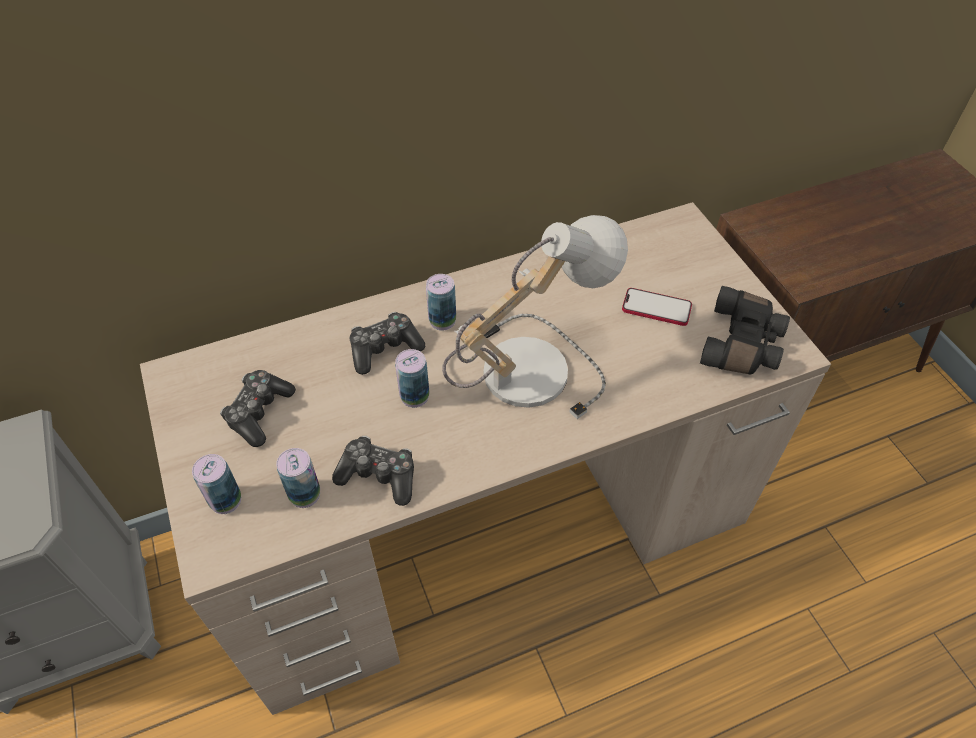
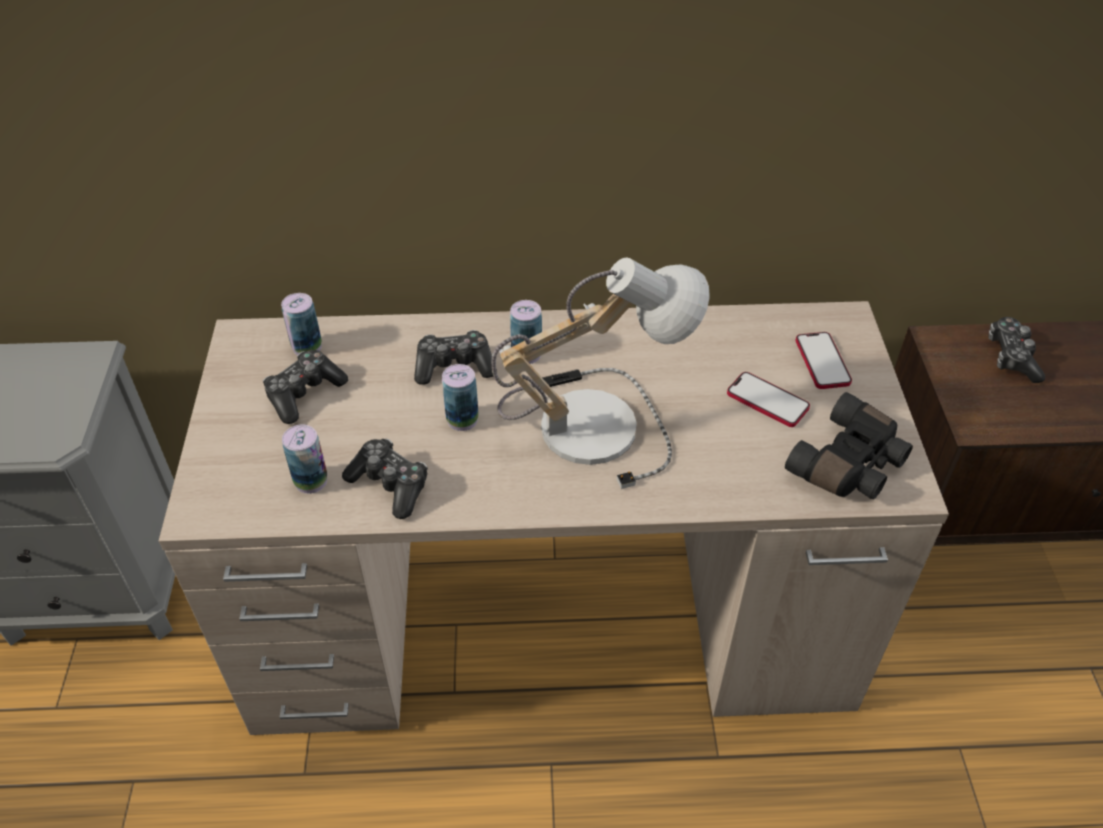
camera: 20 degrees right, 5 degrees down
(225, 500) = (235, 464): can -> can (307, 347)
(682, 263) = (822, 362): none -> phone
(805, 220) = (1011, 357): none -> game controller

